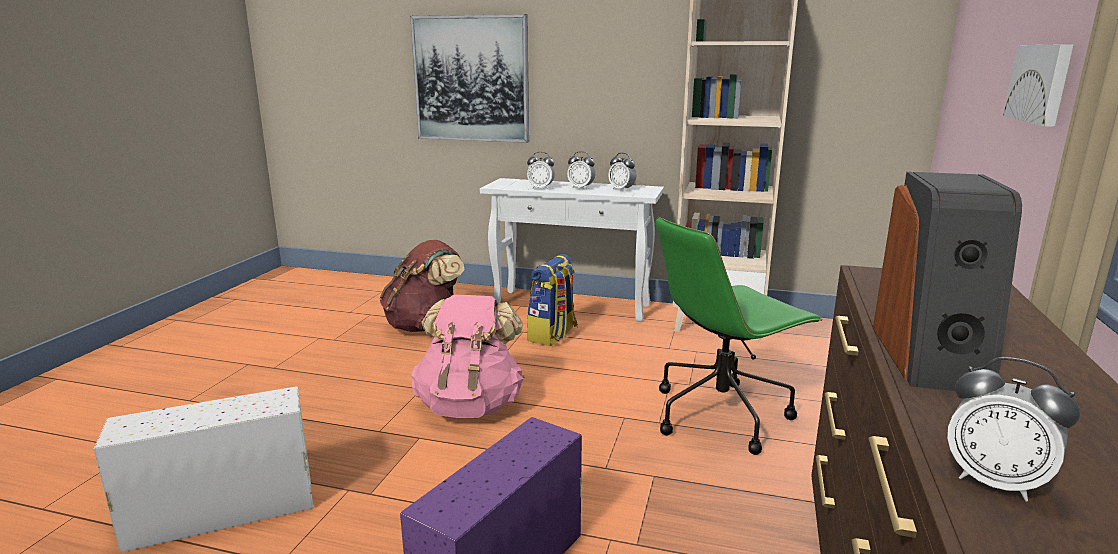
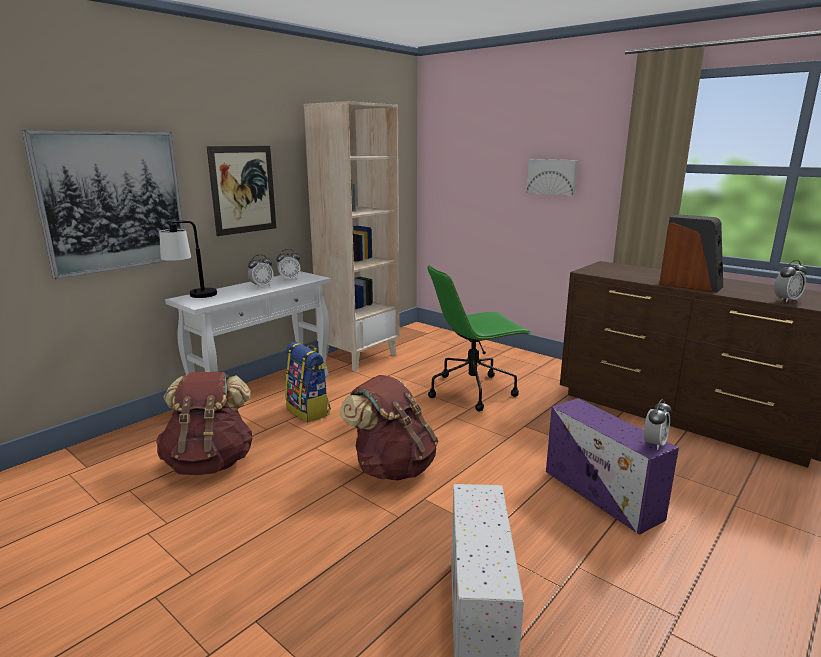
camera: 65 degrees left, 0 degrees up
(470, 405) = (392, 467): pink backpack -> brown backpack
(513, 181) = (193, 297): none -> table lamp
(541, 188) = (238, 295): alarm clock -> alarm clock (654, 444)
(603, 78) = (243, 189): none -> picture
(721, 414) = (473, 390): green office chair -> green office chair turned 75 degrees clockwise

